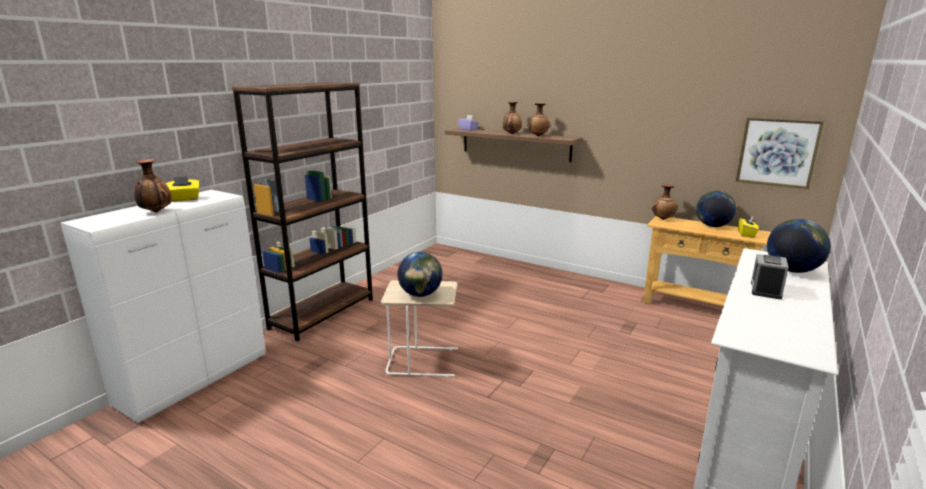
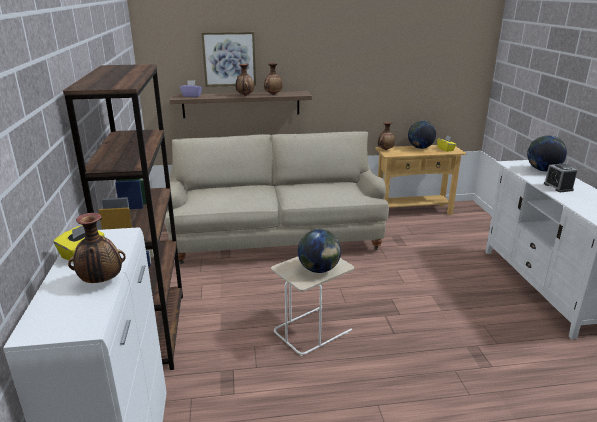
camera: 40 degrees left, 5 degrees up
(509, 283) = (276, 236): none -> beige sofa
(777, 152) = (452, 87): picture -> picture (229, 59)

